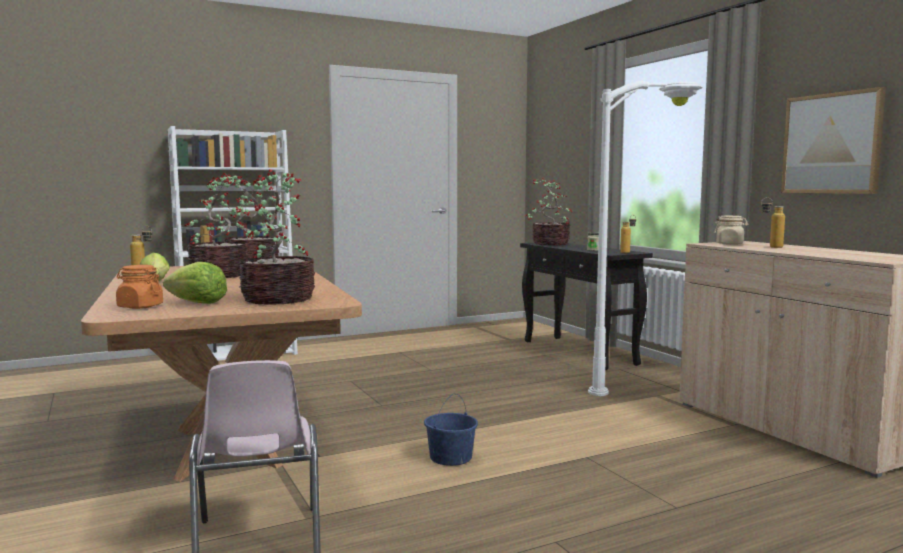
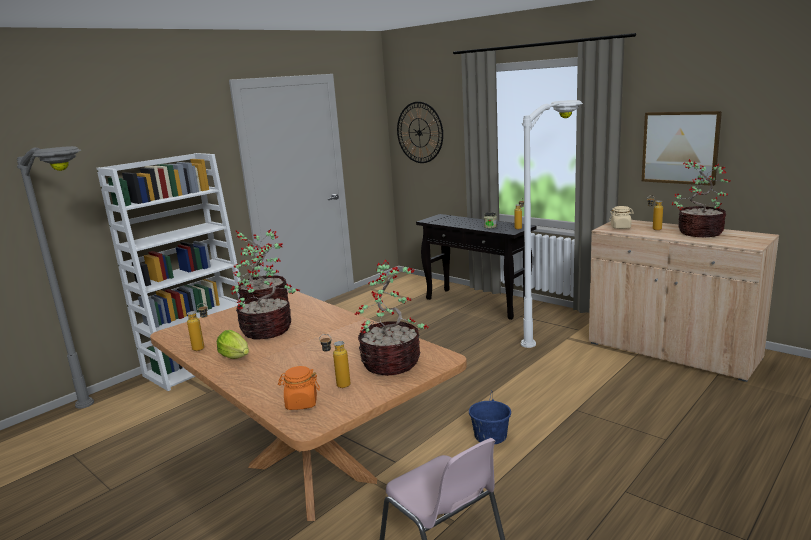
camera: 20 degrees left, 10 degrees up
(114, 376) = (111, 419): none -> grey floor lamp
(197, 303) = (337, 385): lettuce -> bottle
(549, 243) = (440, 219): potted plant -> potted plant (698, 232)
(553, 148) = (419, 132): none -> wall clock

